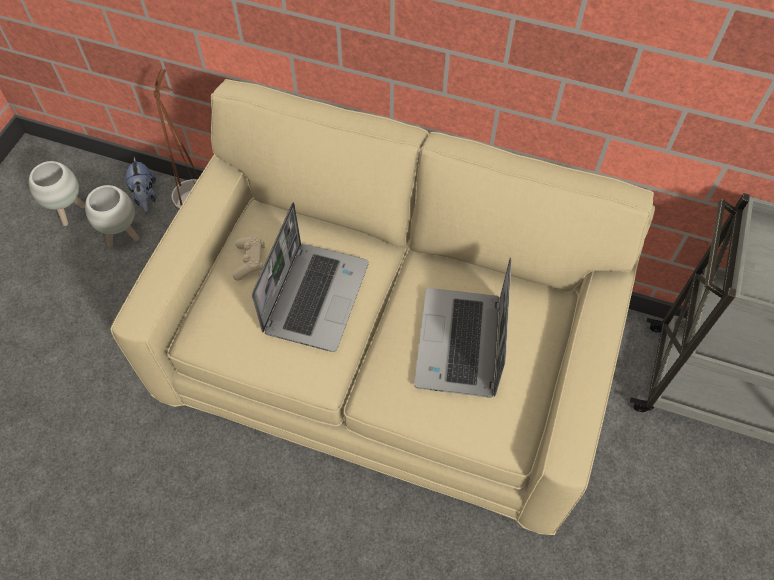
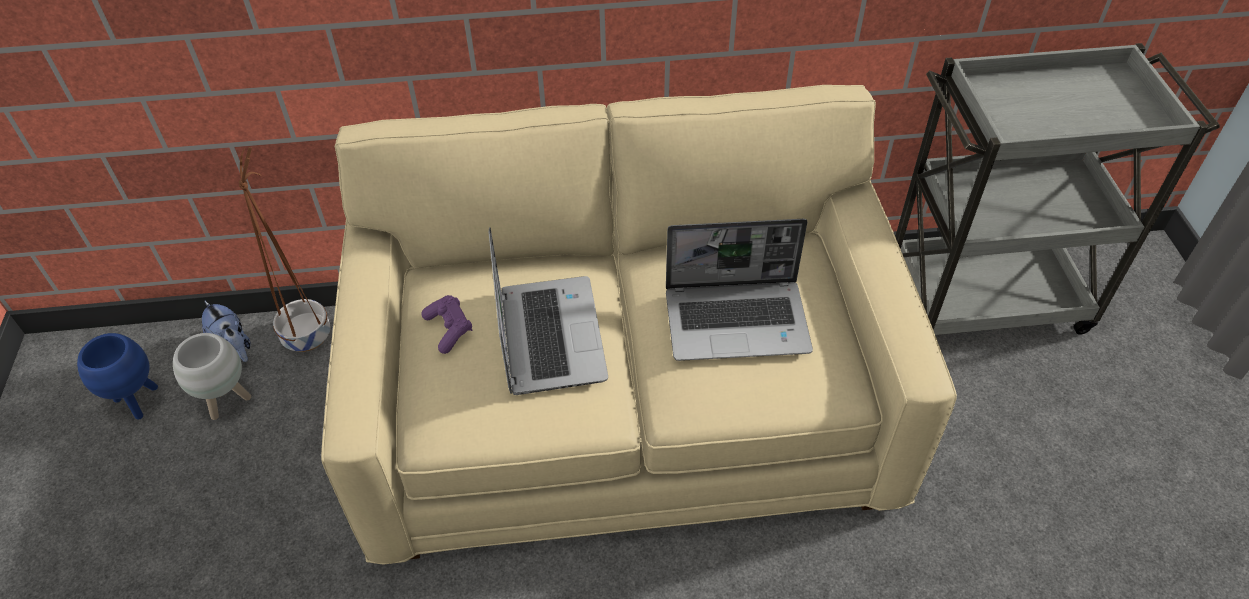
camera: 25 degrees left, 10 degrees down
(69, 212) = (137, 401): white planter -> blue planter
(250, 261) = (449, 329): beige game controller -> purple game controller
(461, 344) = (738, 320): laptop -> laptop turned 75 degrees counterclockwise

